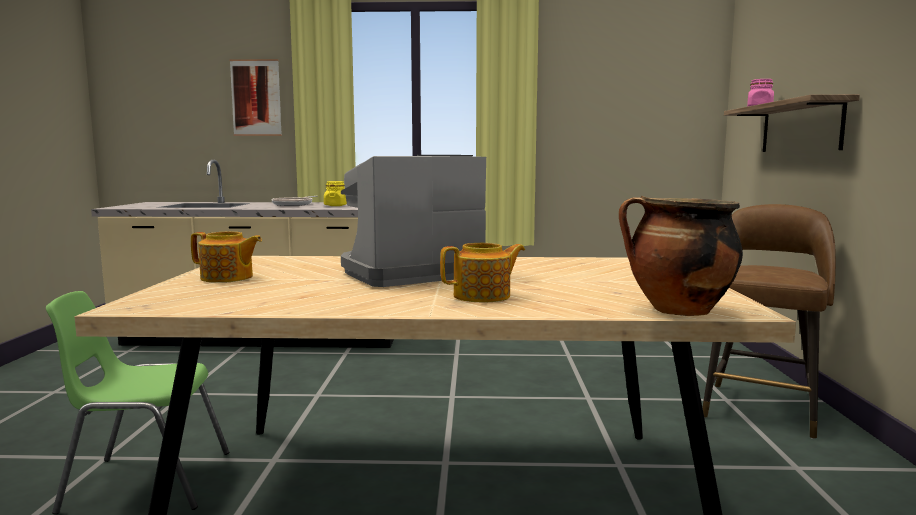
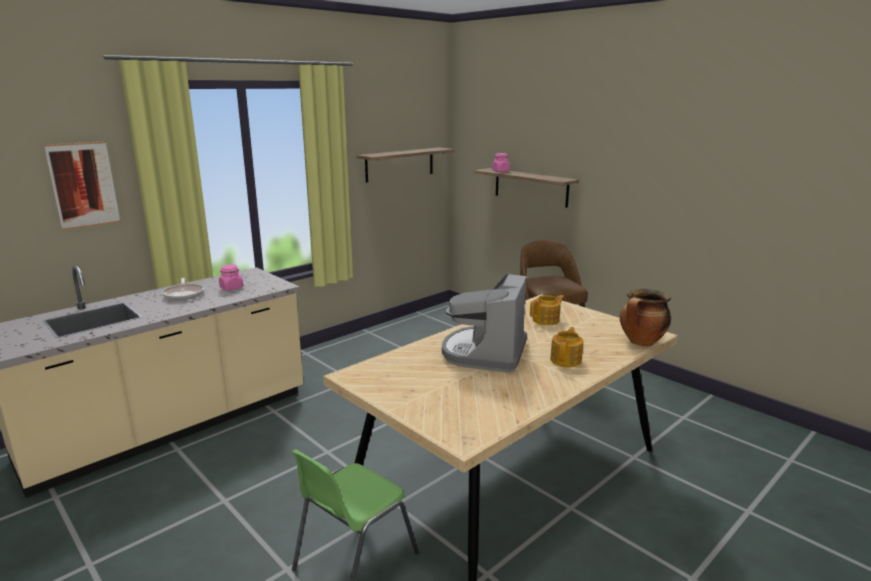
camera: 45 degrees left, 10 degrees up
(227, 278) = (416, 397): teapot -> teapot (546, 320)
(335, 205) = (231, 288): yellow jar -> pink jar
(630, 110) = (400, 164): none -> shelf

